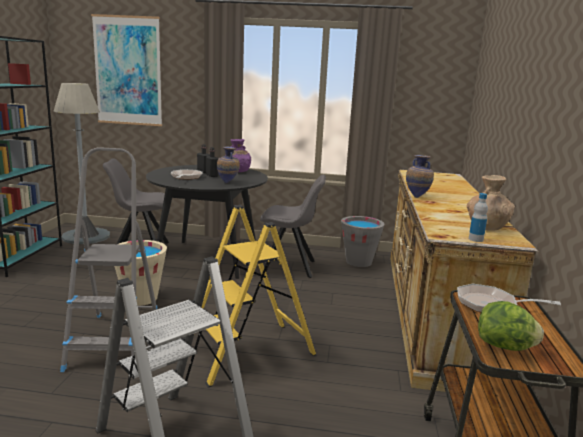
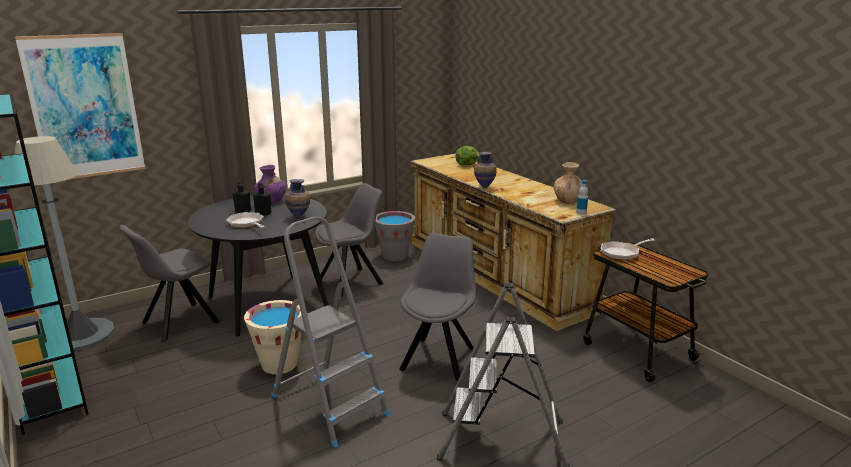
camera: 40 degrees left, 5 degrees up
(251, 352) = (439, 359): yellow step ladder -> grey chair
(505, 347) = (664, 274): lettuce -> lettuce (467, 165)

